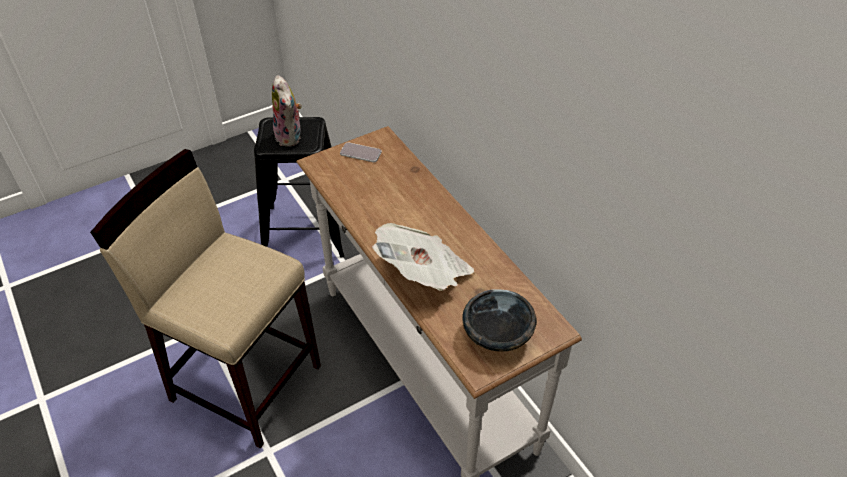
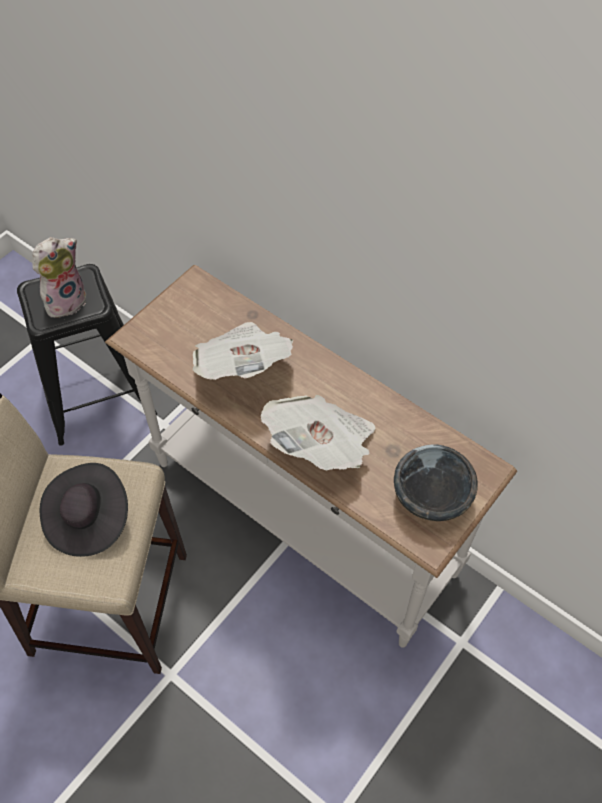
camera: 20 degrees left, 10 degrees up
(229, 282) = (88, 519): none -> black hat
(291, 136) = (66, 300): plush toy -> plush toy turned 90 degrees counterclockwise
(360, 153) = (179, 310): phone -> none
(390, 202) = (243, 366): none -> newspaper

